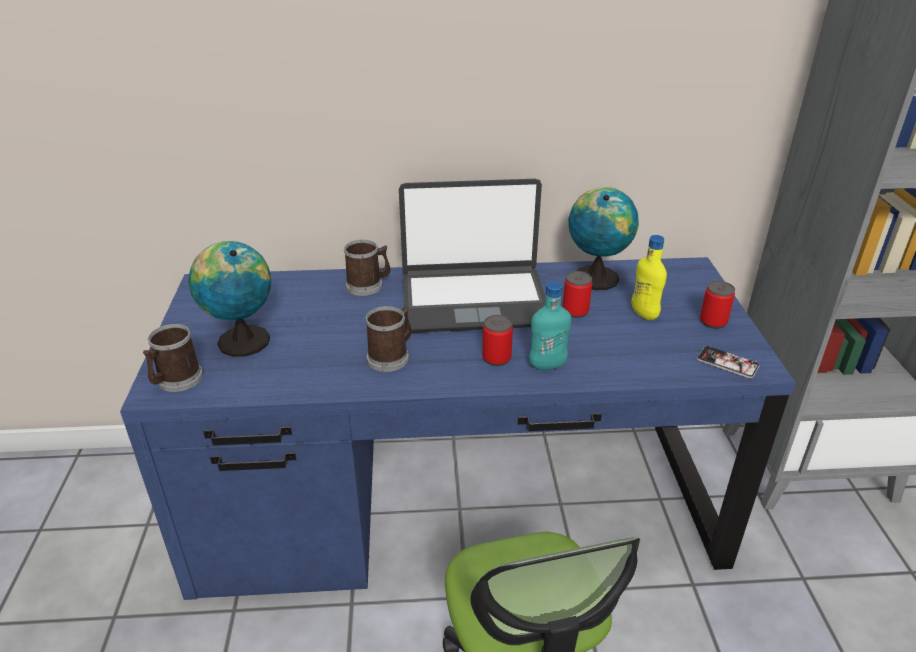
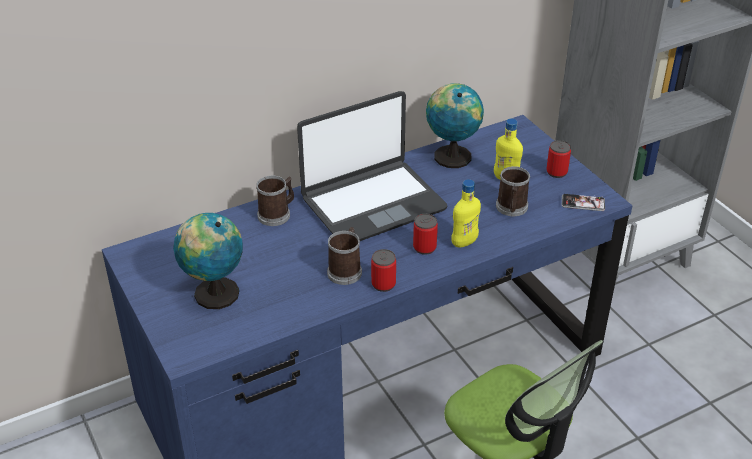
camera: 25 degrees left, 5 degrees up
(176, 381) = (192, 343): mug -> mug (511, 208)
(547, 365) = (464, 242): turquoise bottle -> yellow bottle
(575, 311) = (455, 191): can -> can (383, 284)

